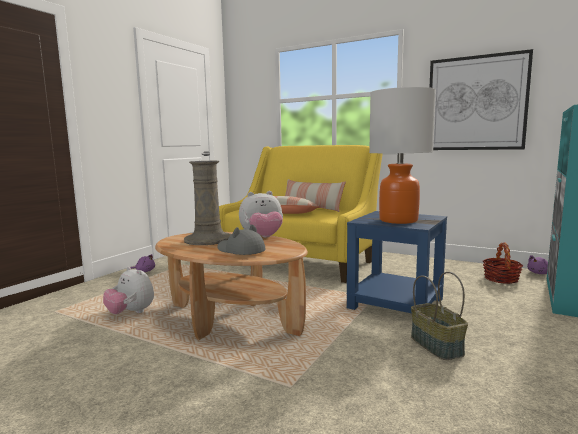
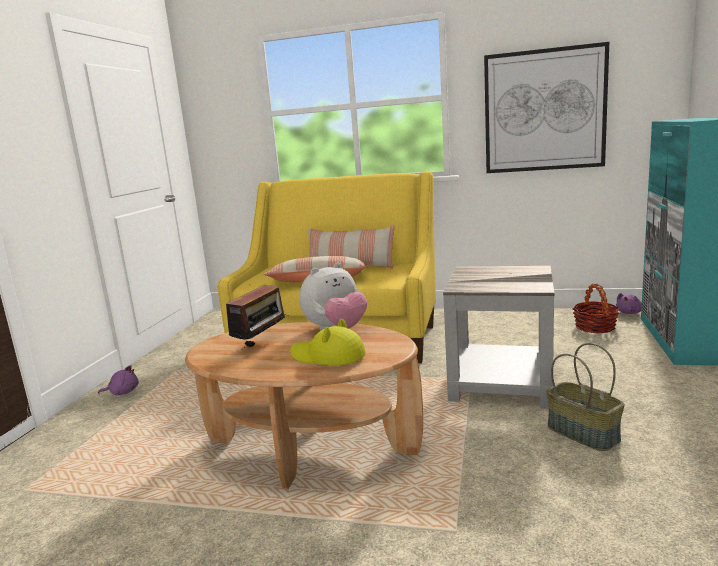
camera: 15 degrees left, 5 degrees up
(131, 313) = (153, 467): plush toy -> none
(208, 240) = (261, 343): beige vase -> radio
(240, 250) = (327, 356): grey hat -> yellow hat
(397, 303) = (502, 382): blue side table -> grey side table
(398, 220) = (502, 280): table lamp -> none

